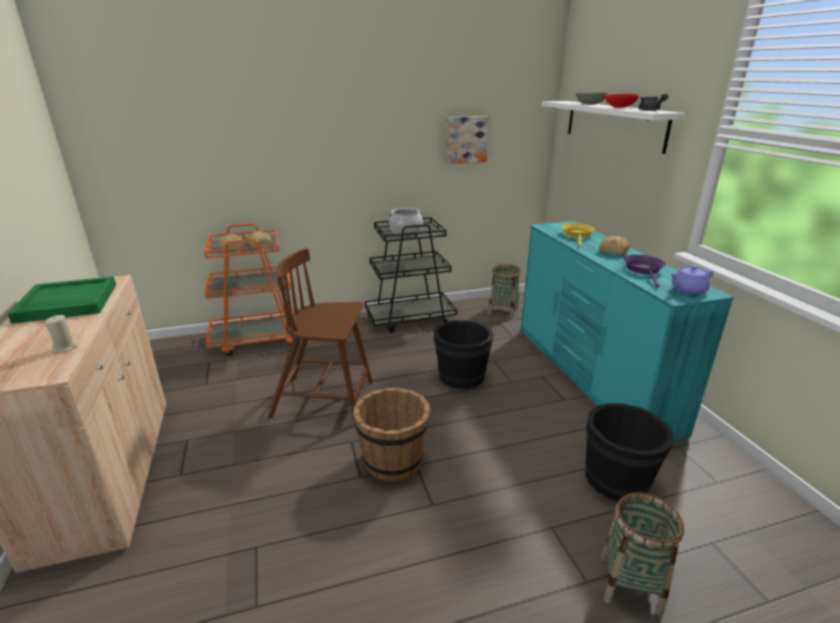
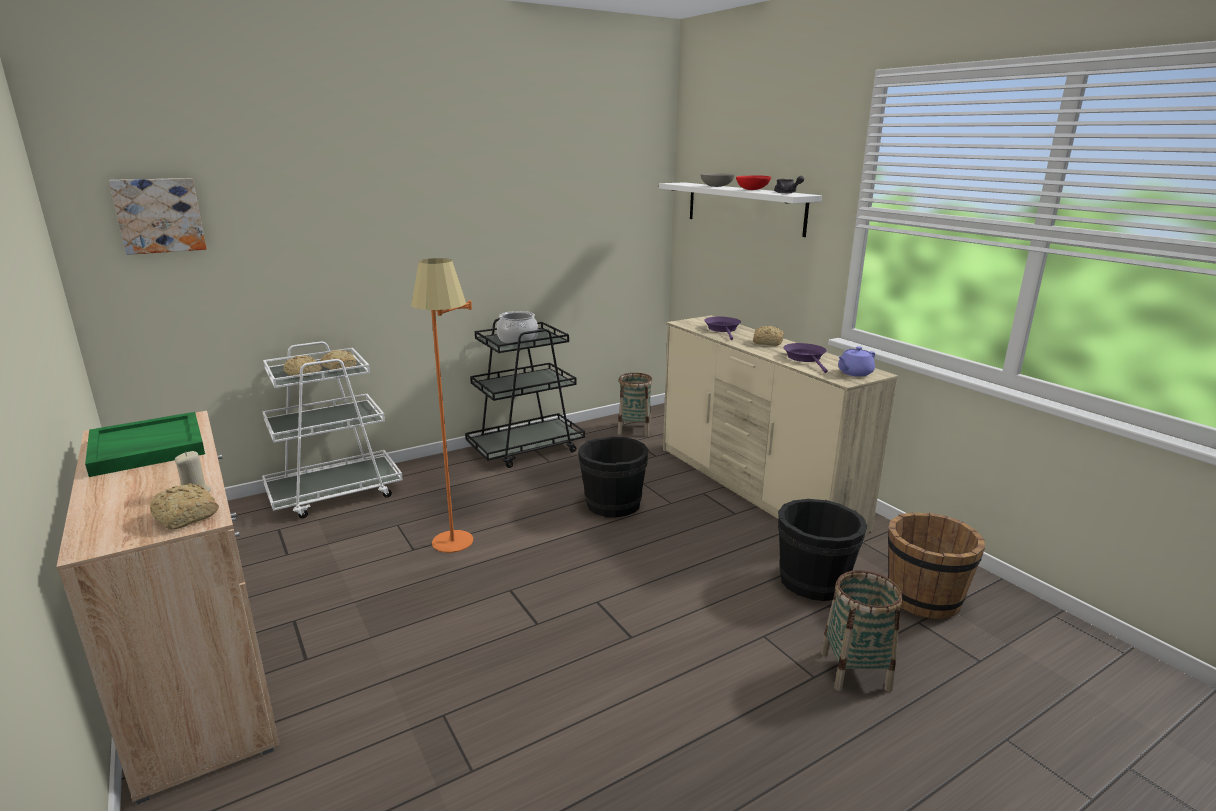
camera: 15 degrees left, 5 degrees down
(41, 370) = (185, 517): none -> bread
(259, 339) = (336, 493): orange cart -> white cart
(325, 399) = (458, 550): brown chair -> orange floor lamp
(393, 460) = (568, 601): brown bucket -> brown bucket (922, 598)
(465, 139) = (576, 228): picture -> picture (159, 215)
(577, 235) = (723, 329): yellow frying pan -> purple frying pan
(590, 377) = (755, 487): turquoise dresser -> beige dresser

